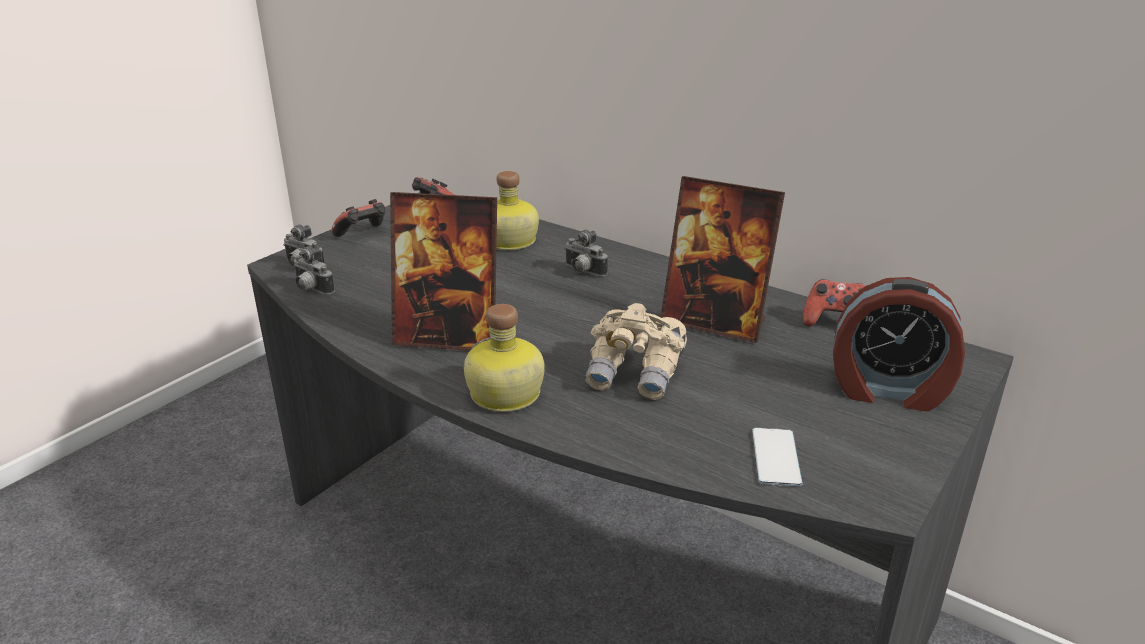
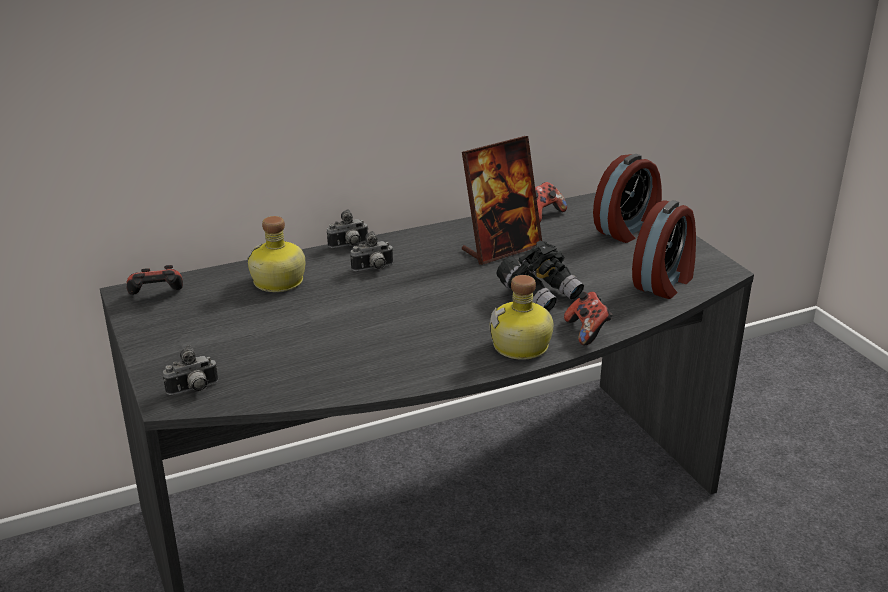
camera: 60 degrees left, 0 degrees up
(311, 290) = (252, 394): camera -> camera (349, 246)
(363, 234) = (164, 345): game controller -> game controller (587, 332)
(448, 337) = (416, 348): picture frame -> none
(635, 374) = (539, 294): beige binoculars -> black binoculars
(776, 457) = (664, 283): phone -> alarm clock

